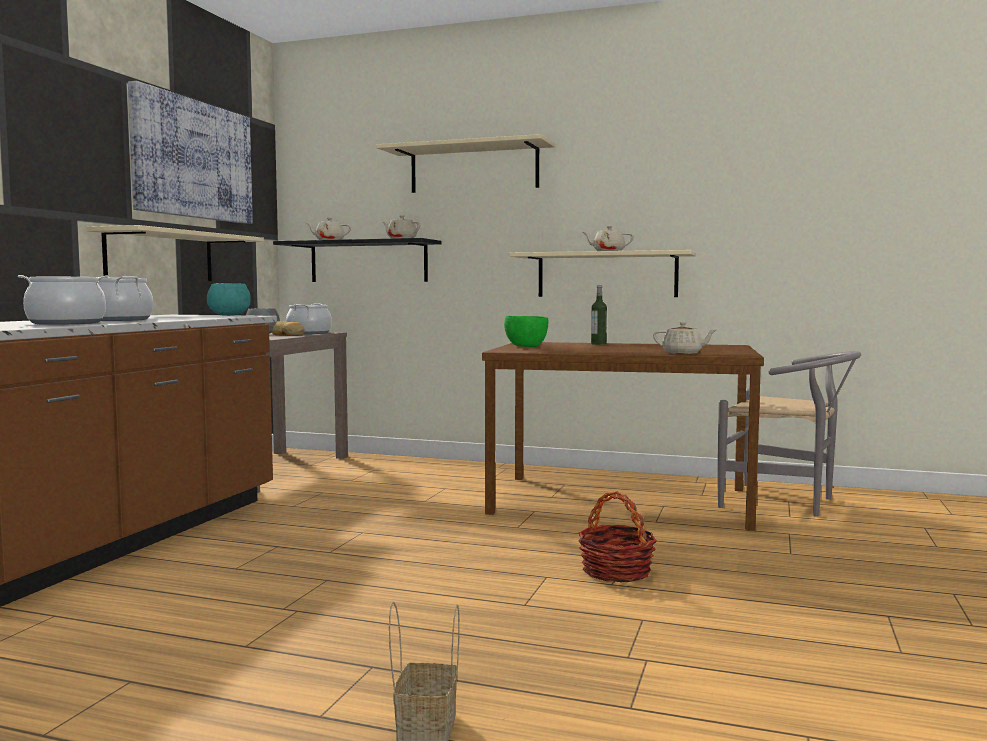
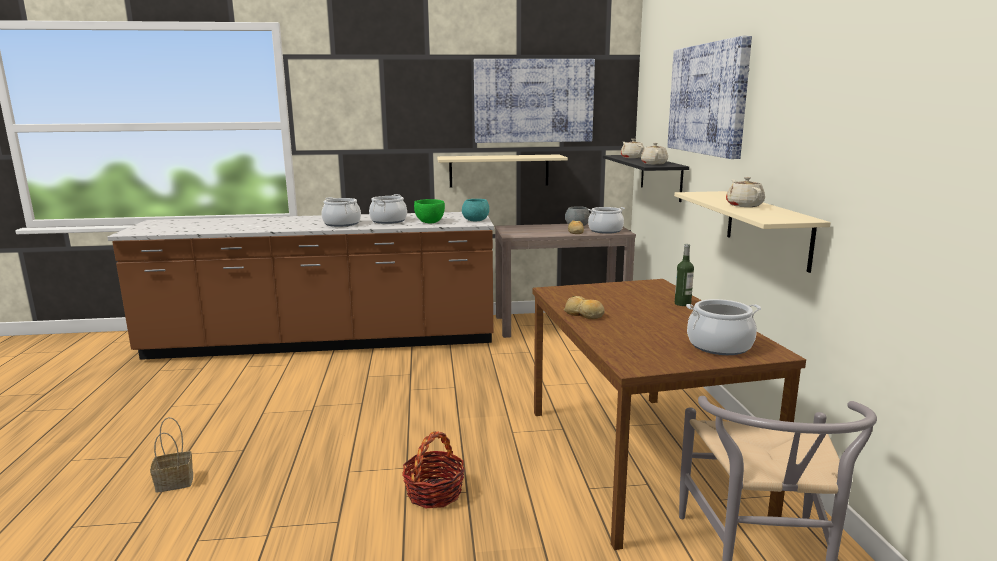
camera: 65 degrees right, 10 degrees up
(474, 169) = (708, 99): beige shelf -> picture
(525, 346) = (604, 289): green bowl -> green bowl (429, 222)
(597, 351) = (584, 314): none -> bread
(683, 353) = (612, 343): beige teapot -> none
(710, 347) = (719, 346): none -> cooking pot

